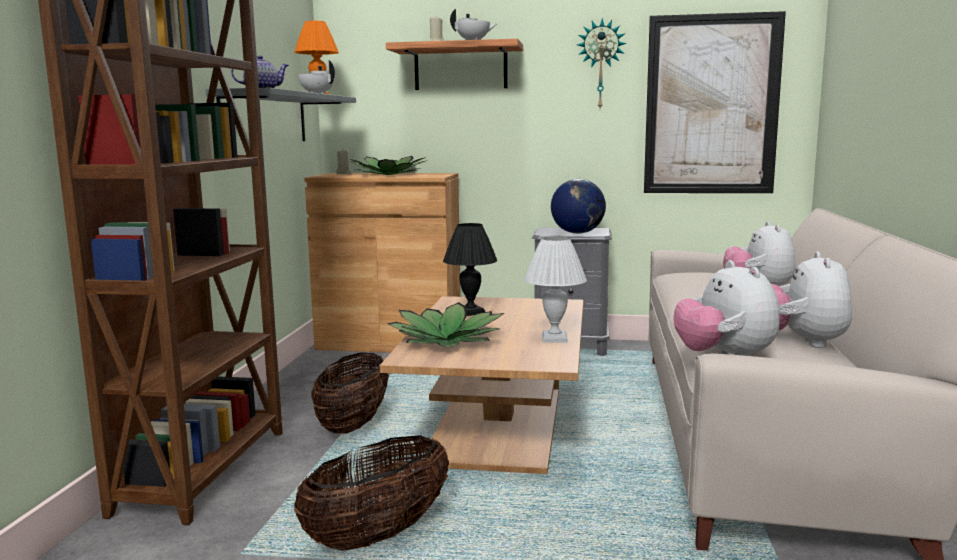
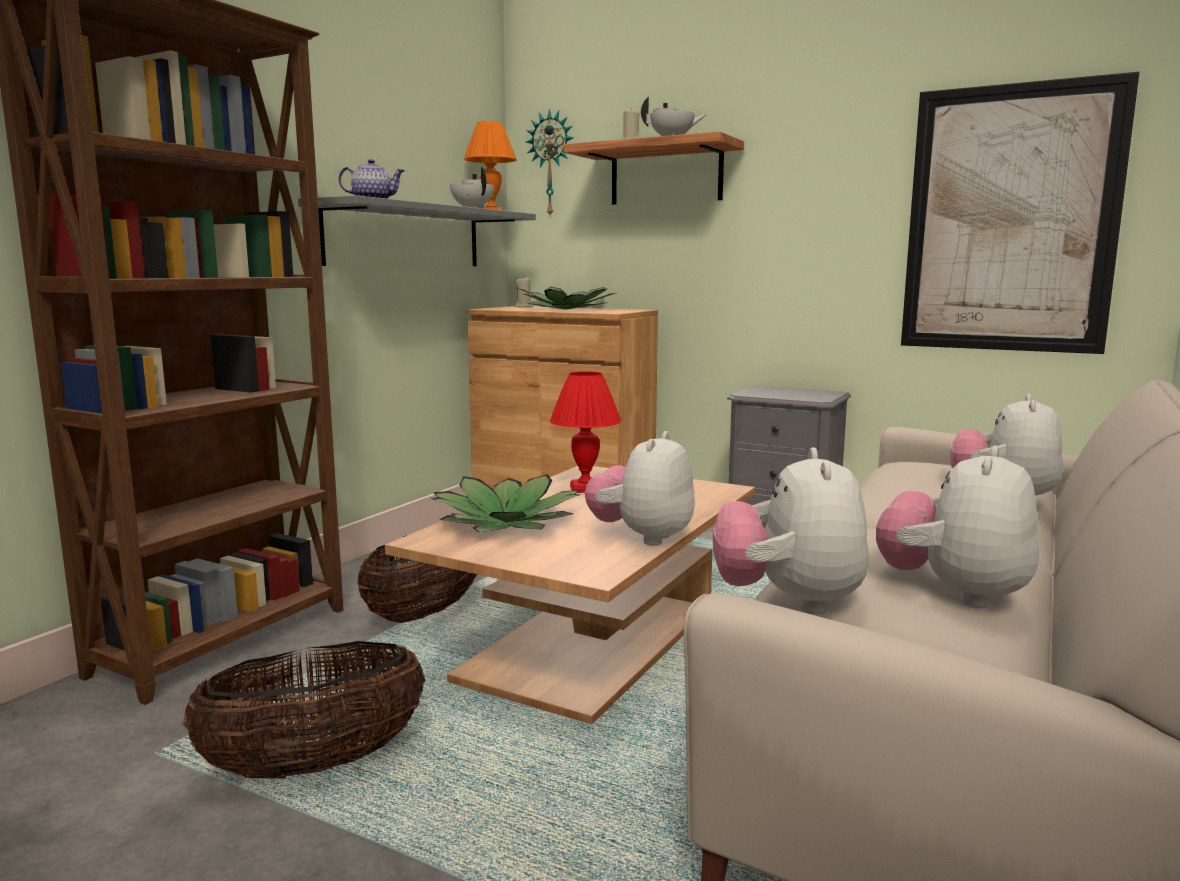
camera: 20 degrees right, 0 degrees up
(470, 312) = (584, 488): black table lamp -> red table lamp
(555, 339) = (642, 537): white table lamp -> plush toy
(577, 233) = (791, 396): globe -> none
(601, 65) = (847, 165): wall clock -> wall clock (552, 164)

